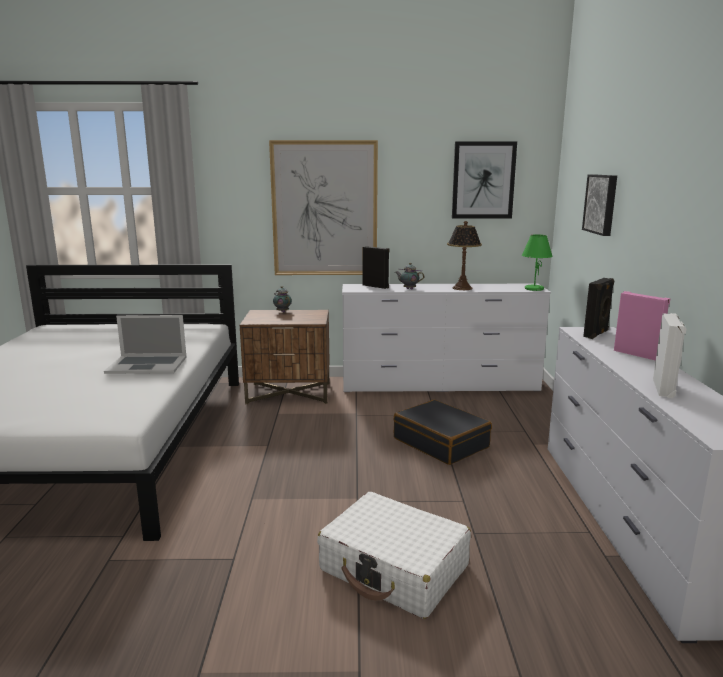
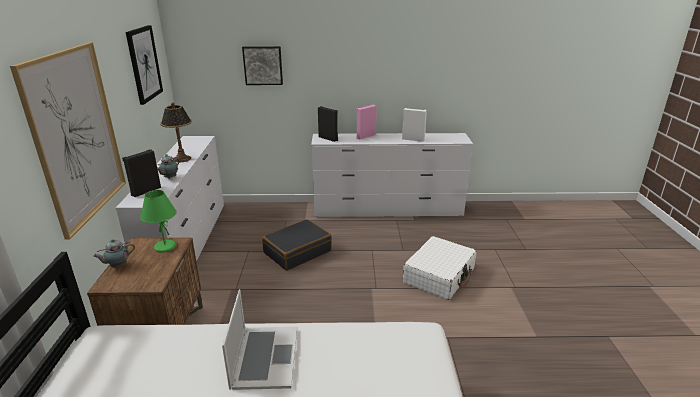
camera: 90 degrees left, 10 degrees up
(534, 289) = (202, 139): green table lamp -> green table lamp (164, 247)

